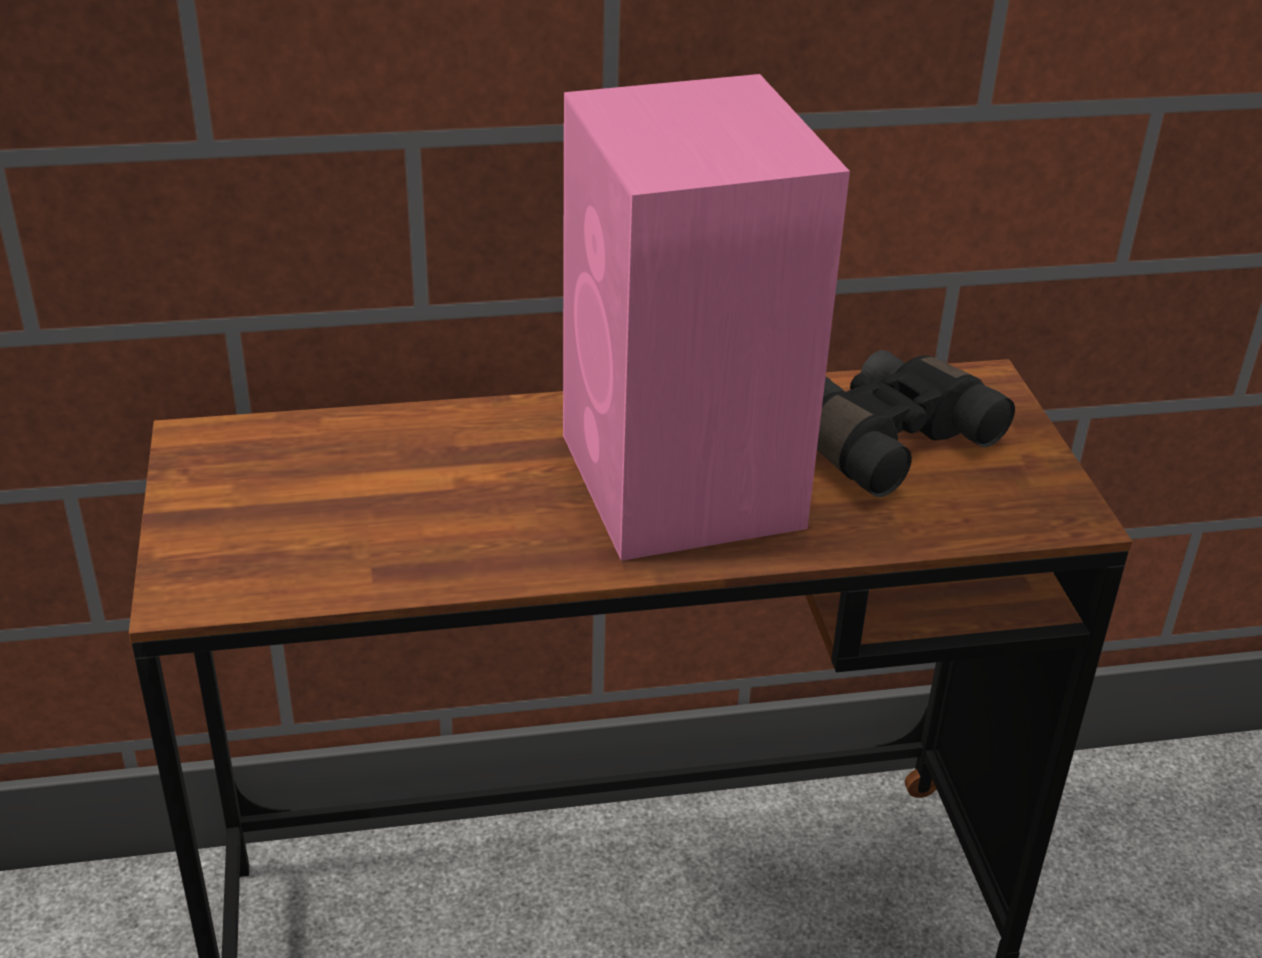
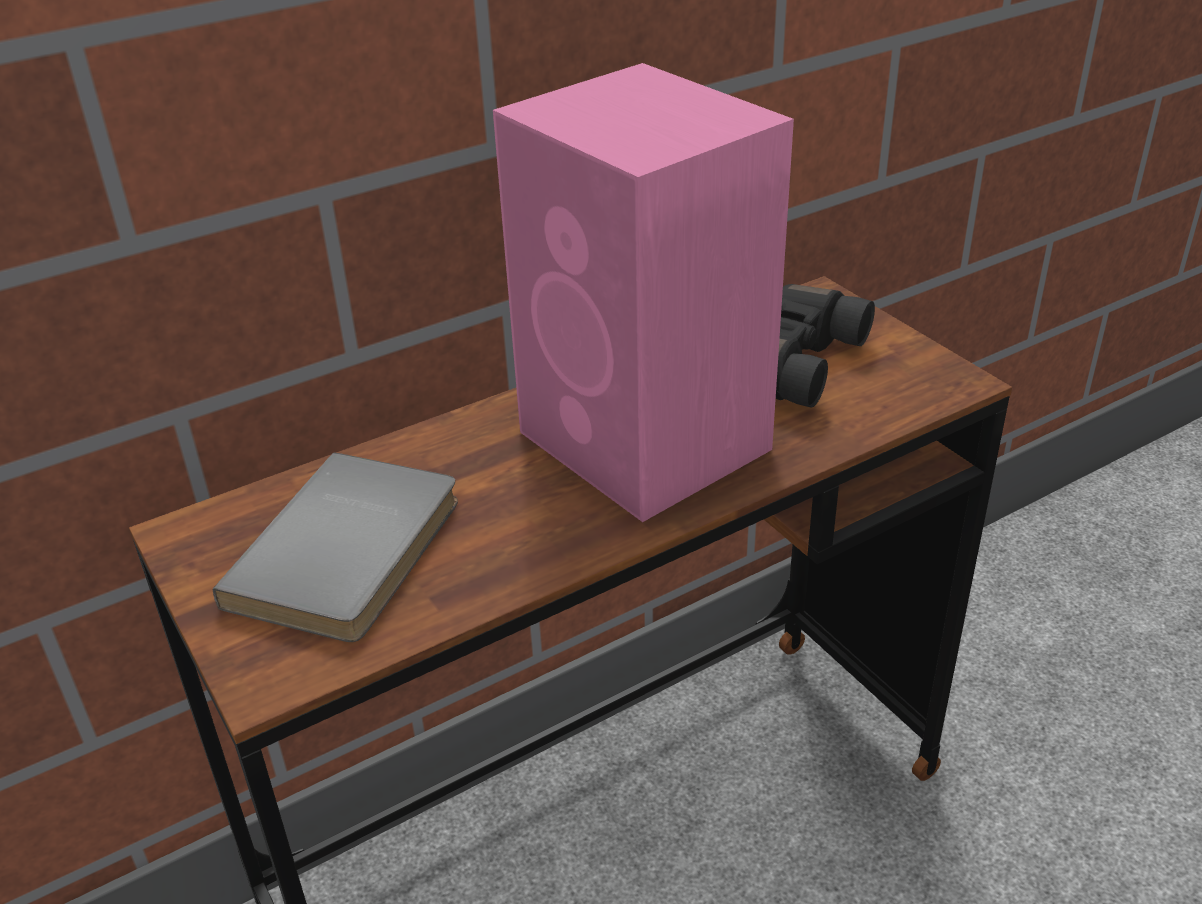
camera: 20 degrees left, 0 degrees up
(331, 504) = (353, 552): none -> grey book

